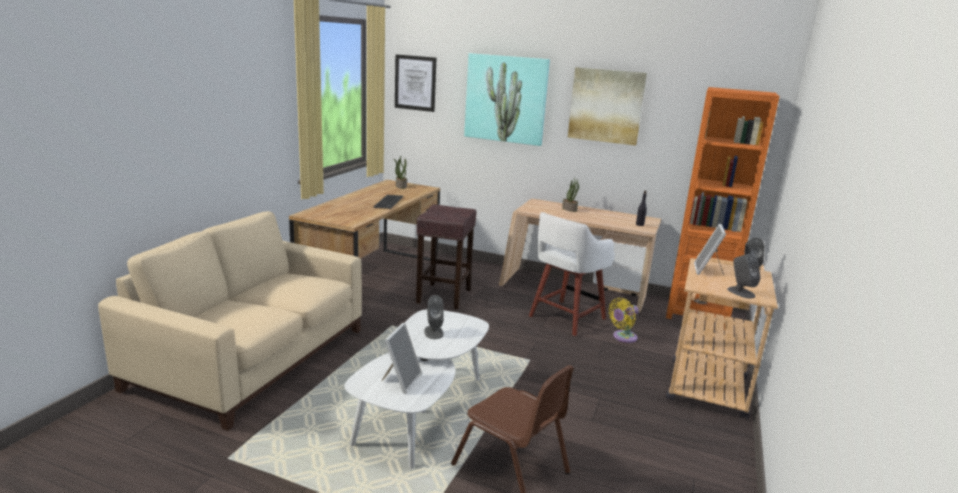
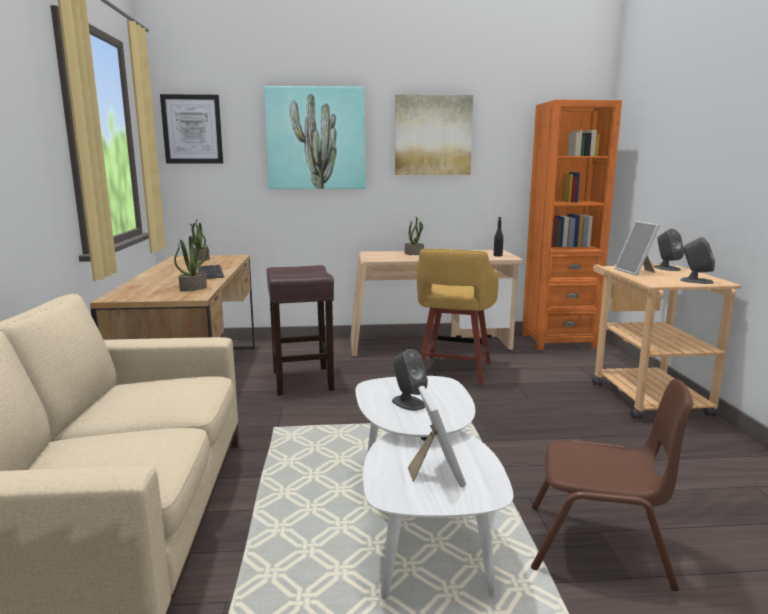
camera: 25 degrees left, 5 degrees down
(359, 215) = (193, 288): none -> potted plant
(565, 318) = (453, 371): white stool -> yellow stool
(623, 337) = (526, 375): yellow fan -> none

